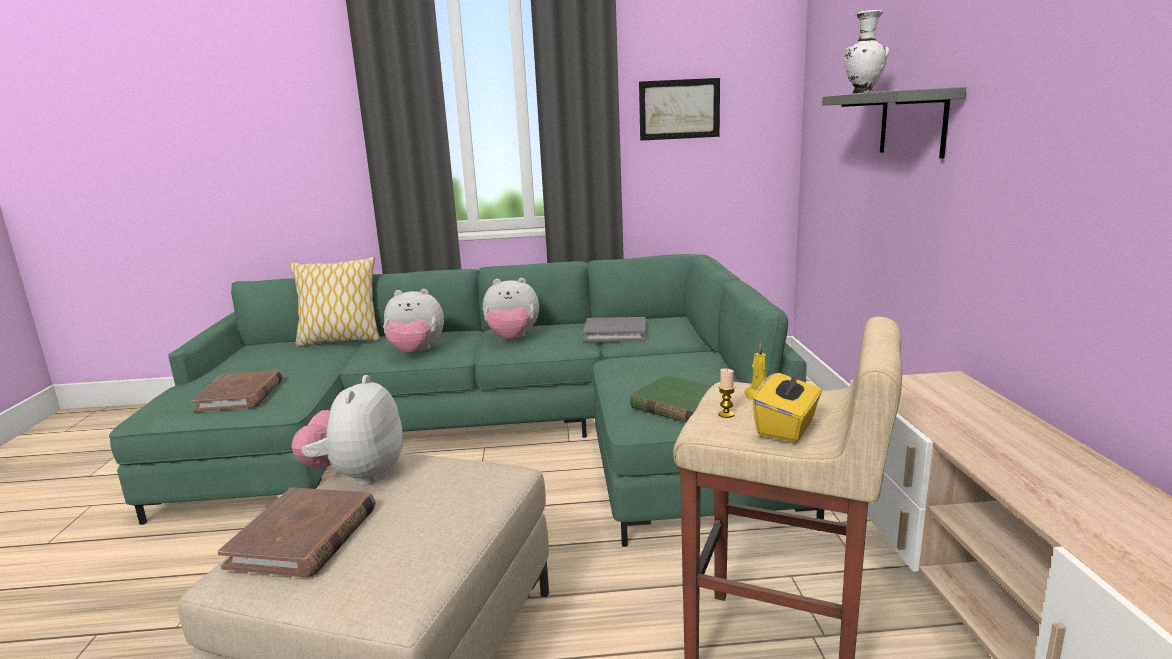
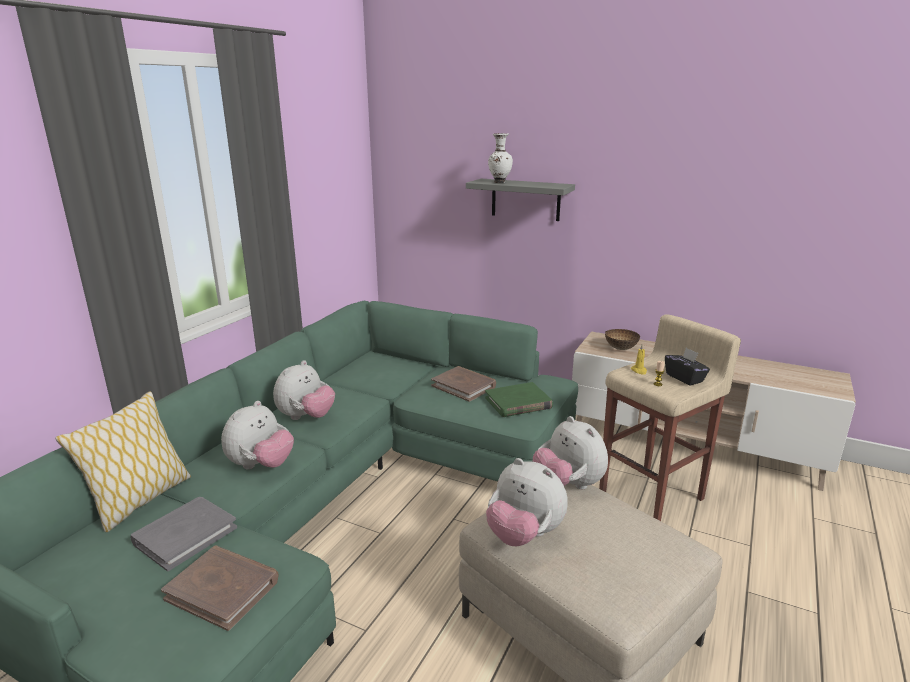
camera: 60 degrees left, 5 degrees up
(304, 537) = (601, 571): brown book -> brown book (464, 386)
(489, 477) = (568, 485): none -> plush toy
(615, 333) = (364, 380): grey book -> grey book (185, 535)
(679, 109) = (313, 186): picture -> none
(787, 427) = (684, 378): yellow tissue box -> black tissue box
(940, 402) = (621, 348): none -> bowl

